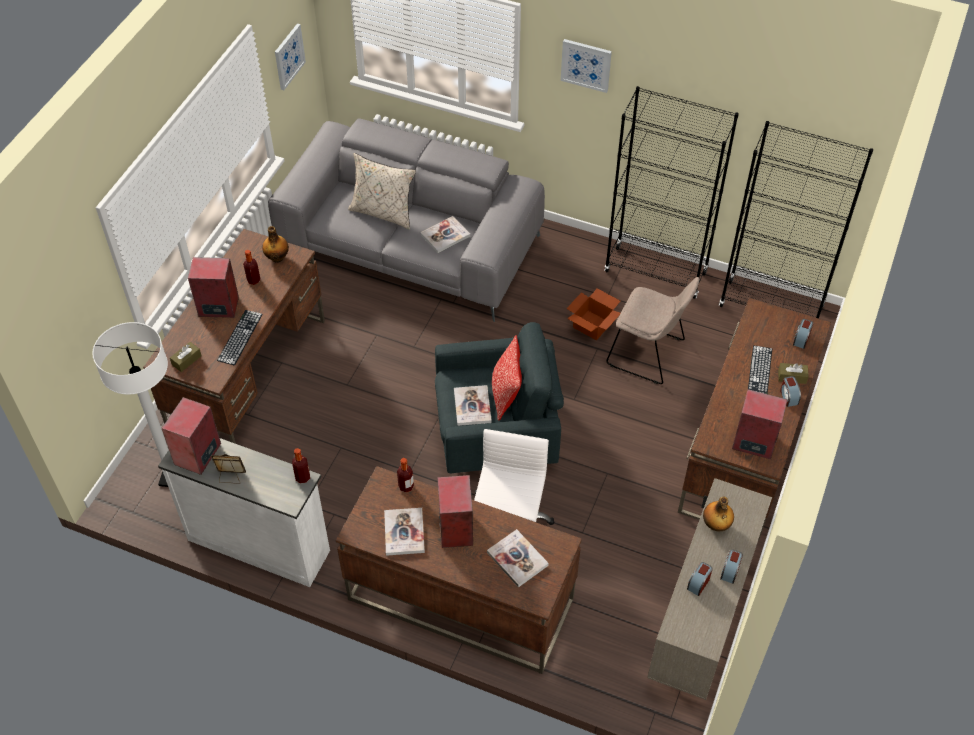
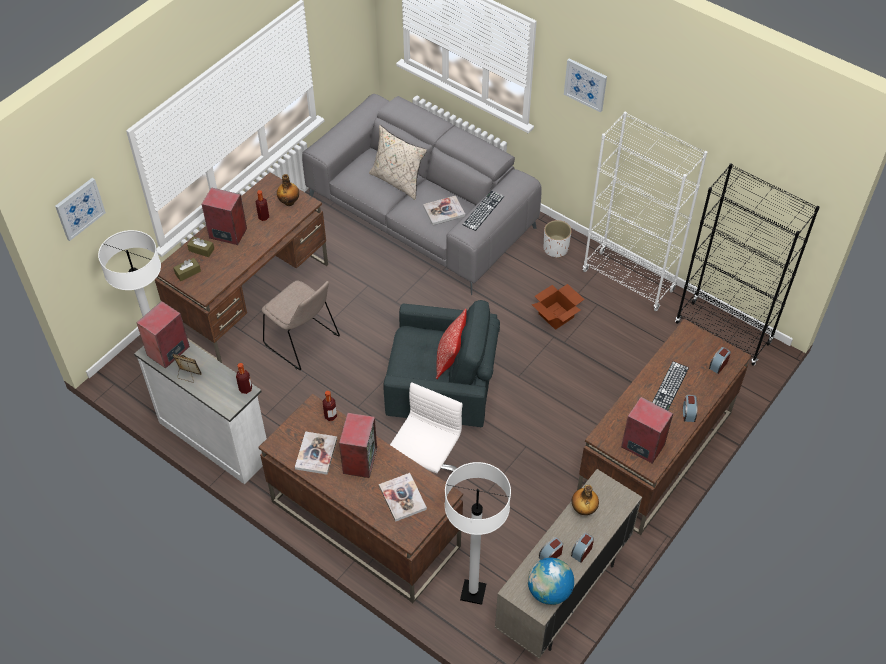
camera: 15 degrees right, 0 degrees up
(240, 337) = (237, 262): keyboard -> keyboard (483, 210)
(289, 56) = (341, 32): picture -> picture (79, 208)
(472, 406) = (418, 362): book -> none
(568, 253) = (556, 249): none -> white planter
(603, 645) = (473, 592): none -> white floor lamp
(648, 354) = (597, 351): beige chair -> beige chair (303, 342)
(656, 272) = (628, 281): black bookcase -> white bookcase
(710, 623) = (549, 591): none -> globe
(792, 376) = (698, 396): brown tissue box -> brown tissue box (201, 250)

